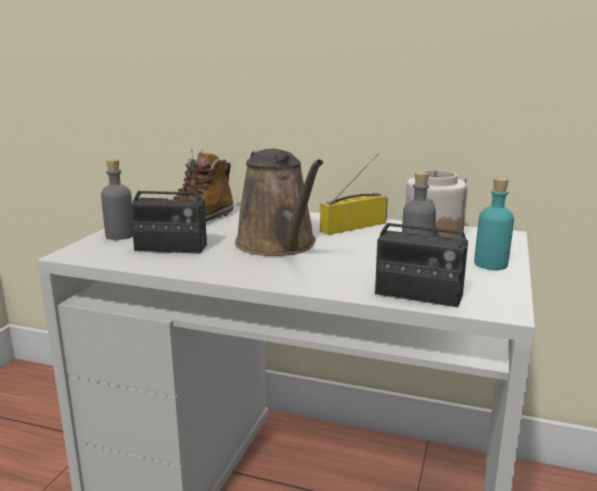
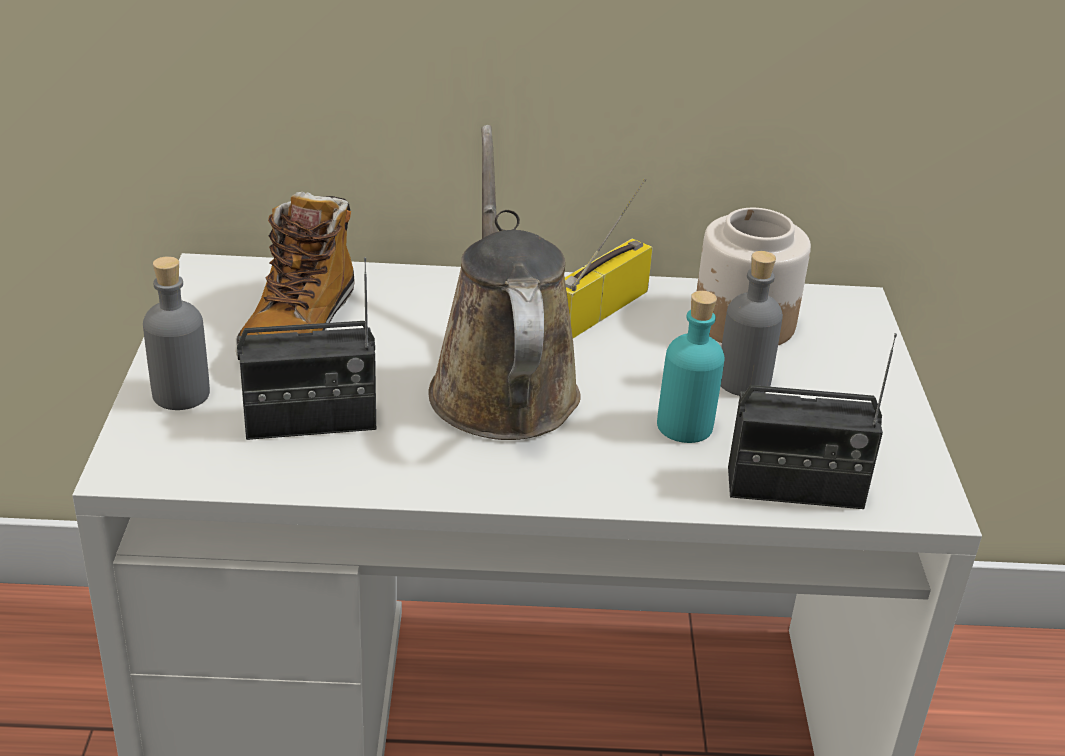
camera: 20 degrees left, 15 degrees up
(279, 245) = (501, 385): brown watering can -> brown watering can turned 150 degrees counterclockwise
(491, 264) = (865, 390): turquoise bottle -> turquoise bottle (685, 426)

